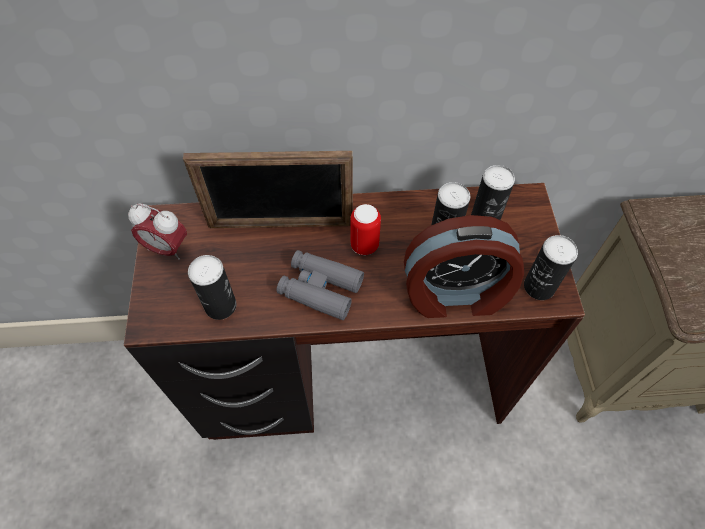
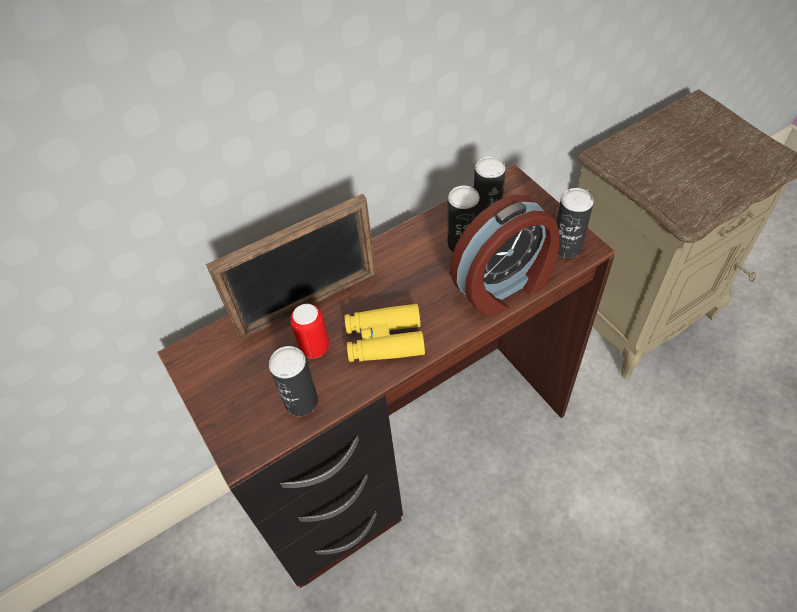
camera: 25 degrees left, 5 degrees down
(167, 248) = (211, 378): alarm clock -> none
(320, 288) = (384, 340): grey binoculars -> yellow binoculars
(364, 245) = (398, 284): can -> can (314, 347)

